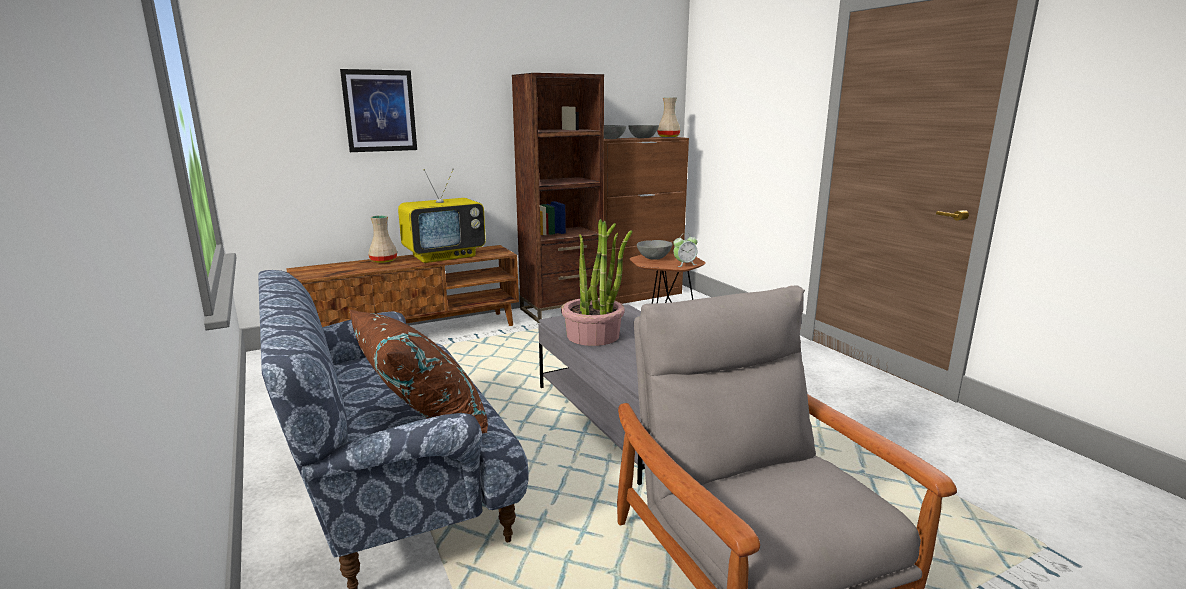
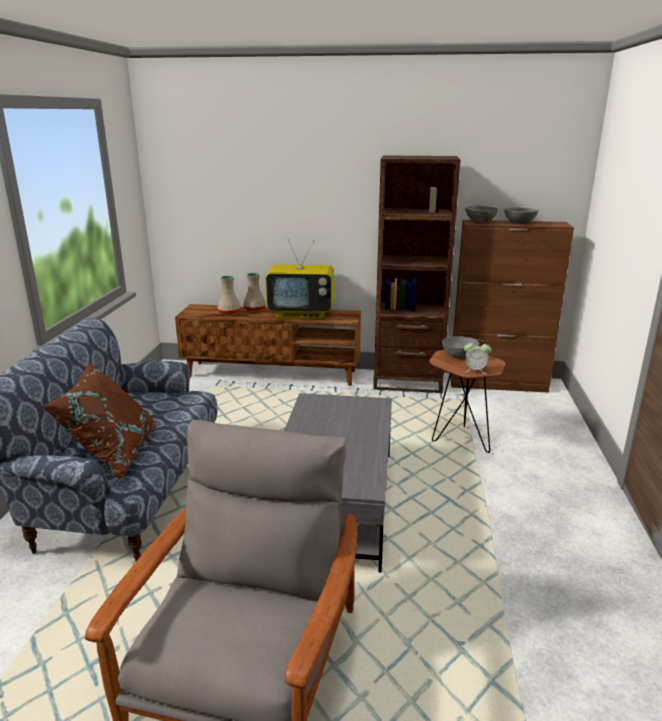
camera: 35 degrees right, 5 degrees up
(379, 111) = (264, 186): picture -> none
(593, 336) = (314, 422): potted plant -> none
(668, 137) = (554, 223): beige vase -> beige vase (230, 313)

